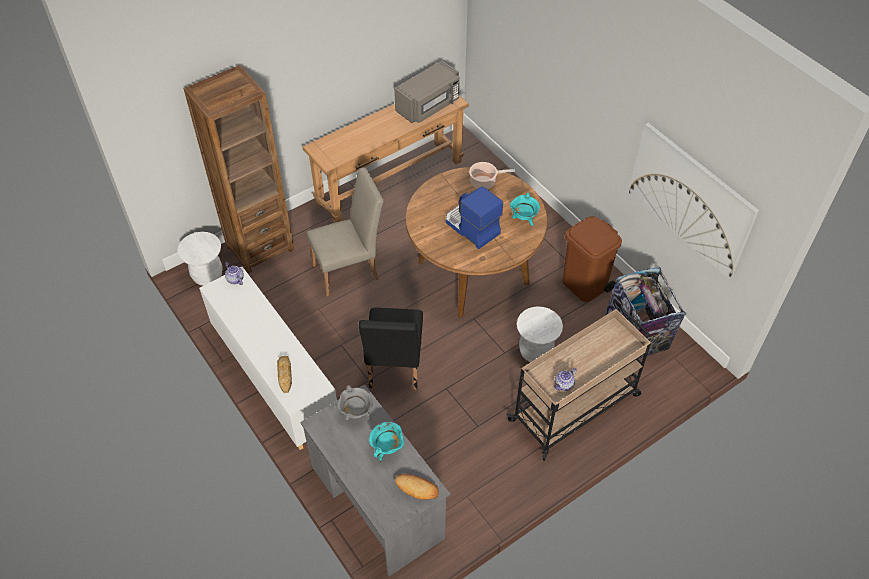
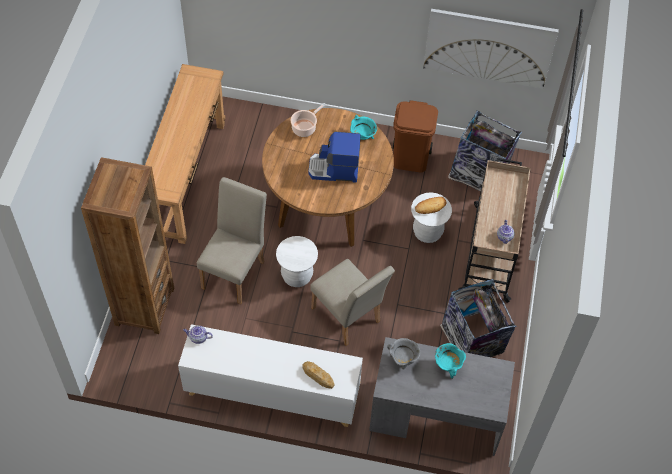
camera: 45 degrees left, 5 degrees up
(207, 275) = (128, 359): white stool -> white stool (297, 276)
(394, 369) = (348, 319): black chair -> beige chair
(417, 488) = (492, 375): bread -> bread (430, 207)
(429, 106) = (195, 93): grey microwave -> none
(476, 468) = (472, 341): none -> trash can

